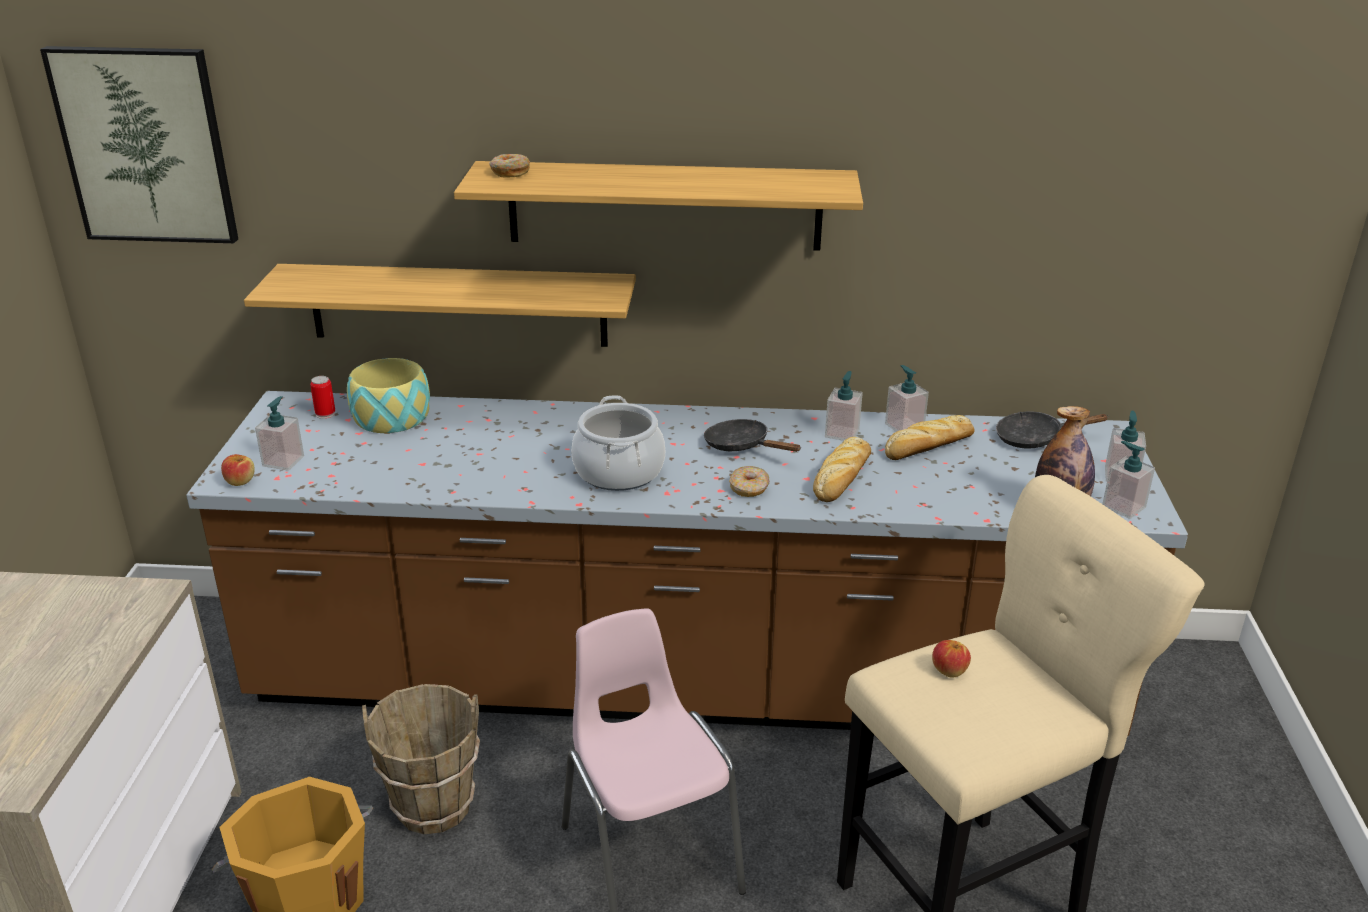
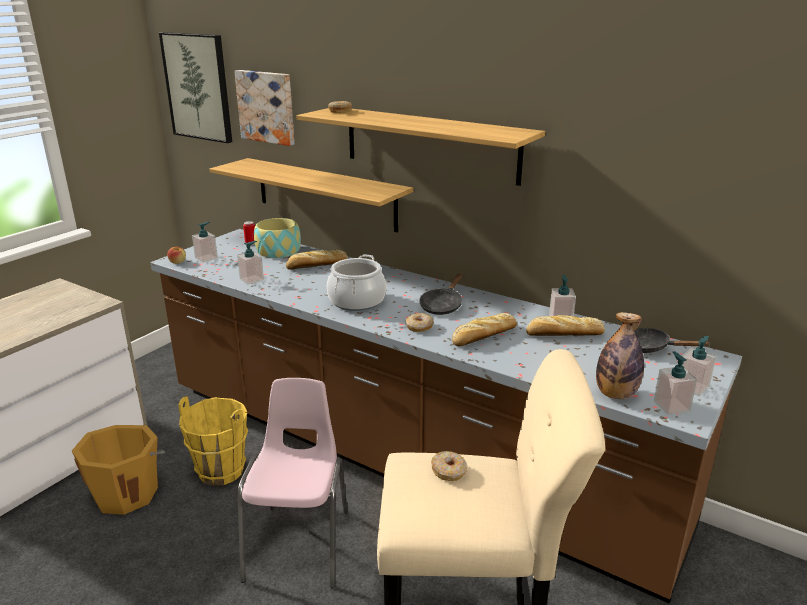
camera: 30 degrees right, 5 degrees down
(323, 171) = (267, 107): none -> picture
(433, 805) = (221, 471): brown bucket -> yellow bucket
(486, 428) = (316, 265): none -> bread
(742, 446) = (442, 305): black frying pan -> black frying pan turned 135 degrees counterclockwise
(842, 433) = (514, 313): soap dispenser -> soap dispenser (252, 279)
(949, 670) = (449, 471): apple -> donut

